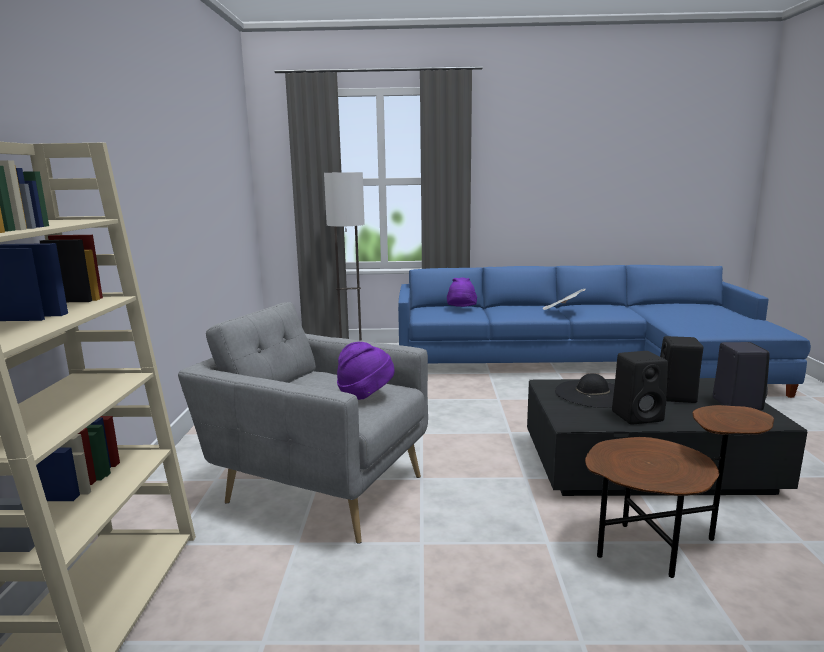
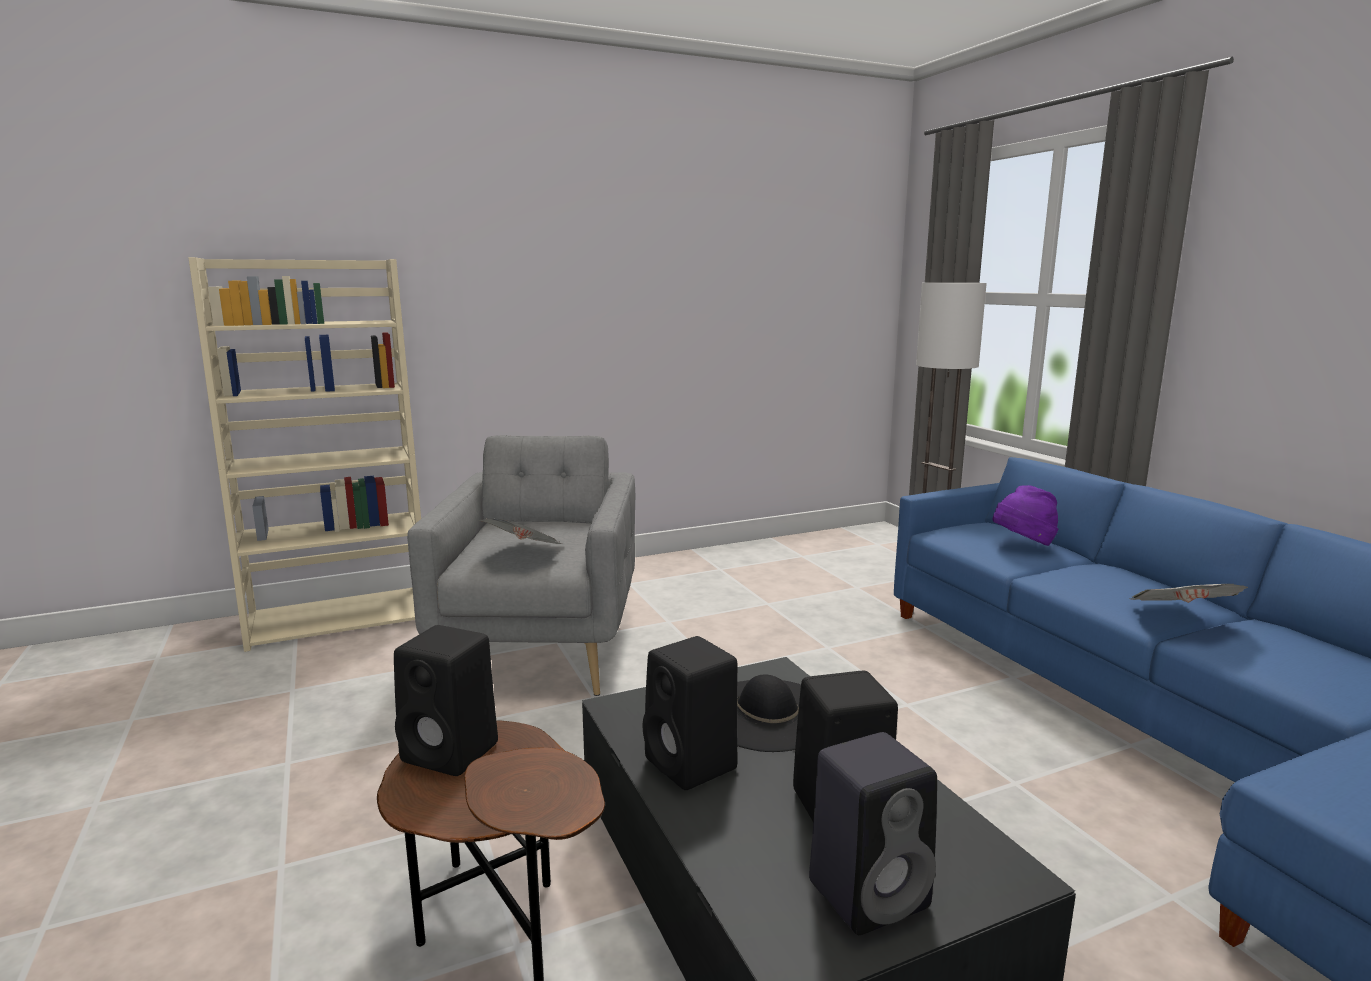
camera: 65 degrees right, 0 degrees up
(365, 395) = (525, 553): purple hat -> newspaper
(628, 466) = (453, 752): none -> black speaker

